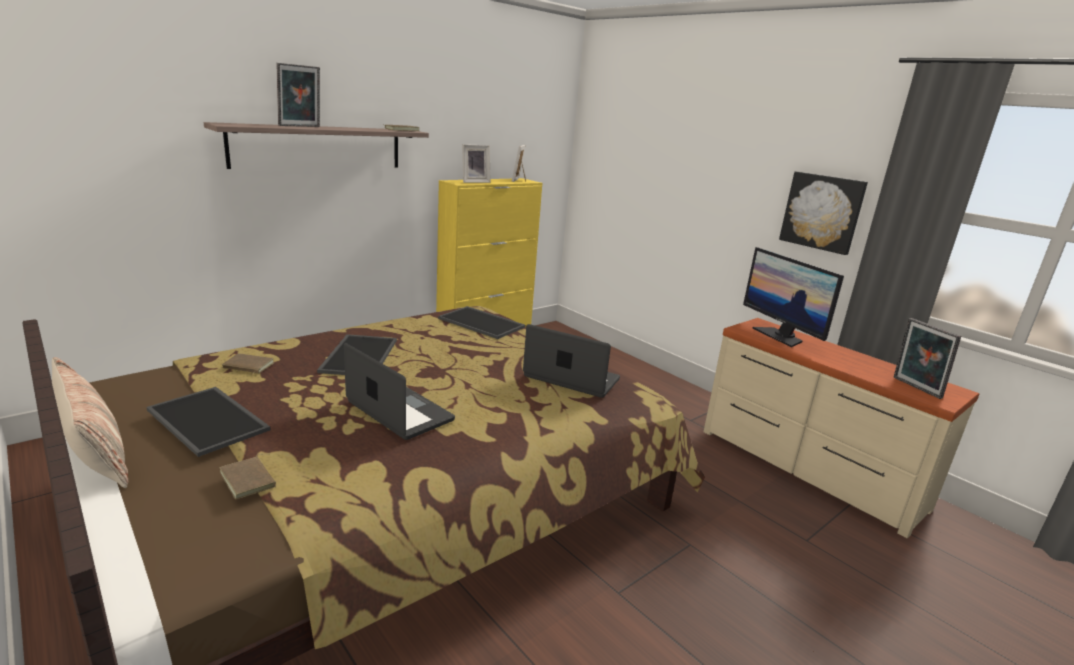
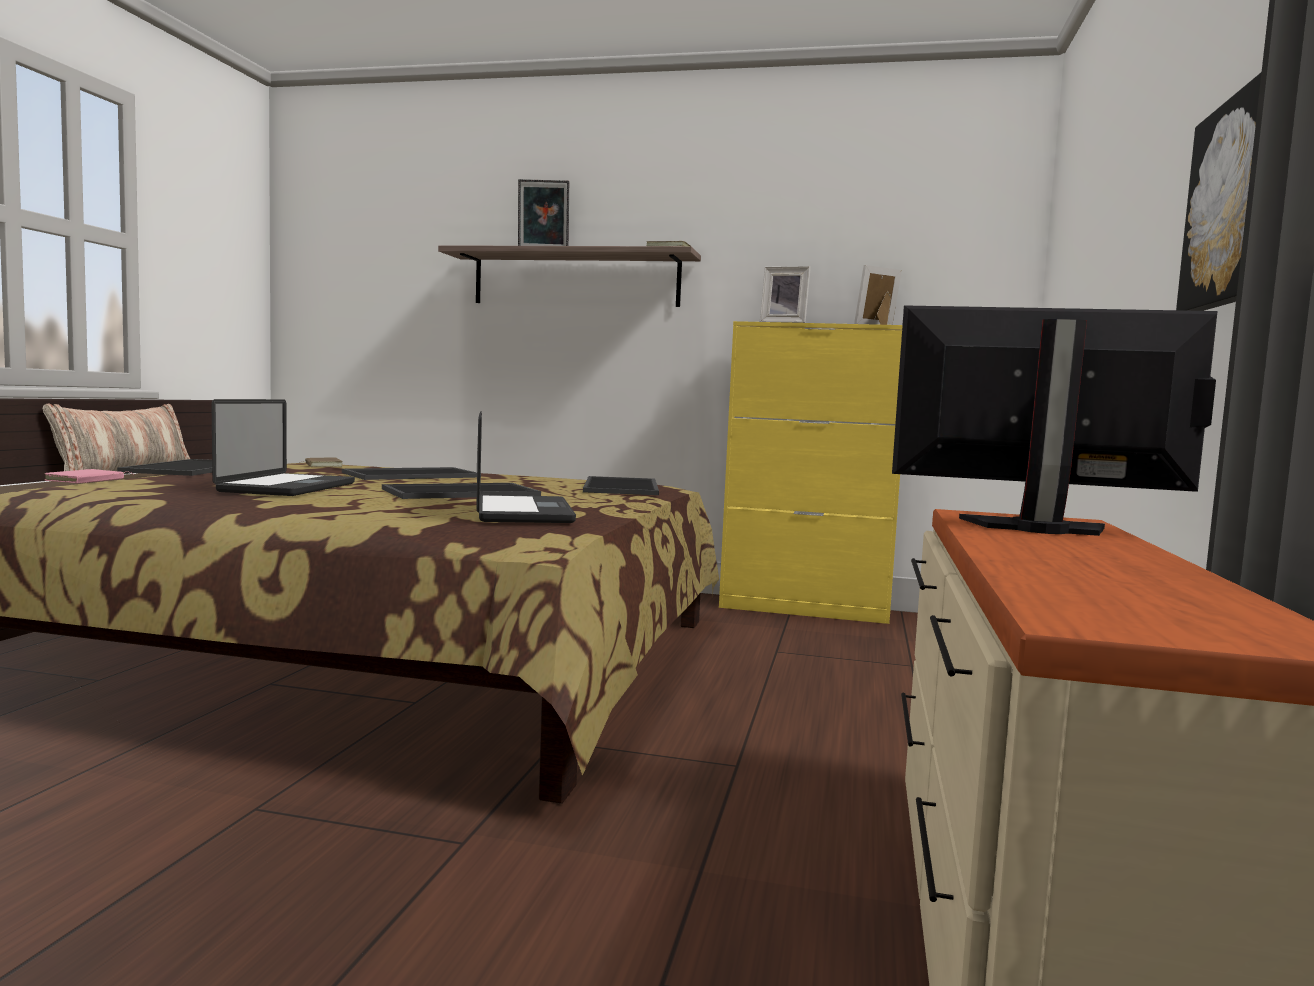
camera: 55 degrees right, 15 degrees down
(250, 480) = (87, 480): brown book -> pink book
(477, 369) = (460, 492): none -> tray
(780, 336) = (1037, 528): monitor -> monitor turned 75 degrees clockwise
(915, 388) = (1099, 601): picture frame -> none

